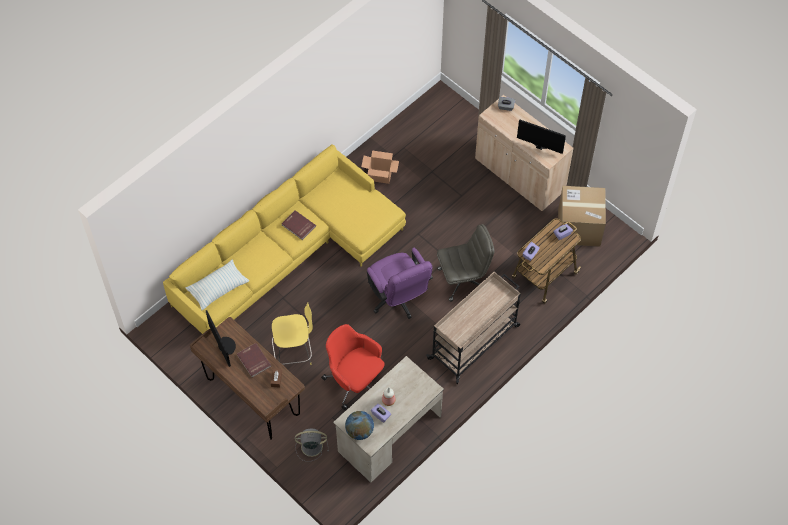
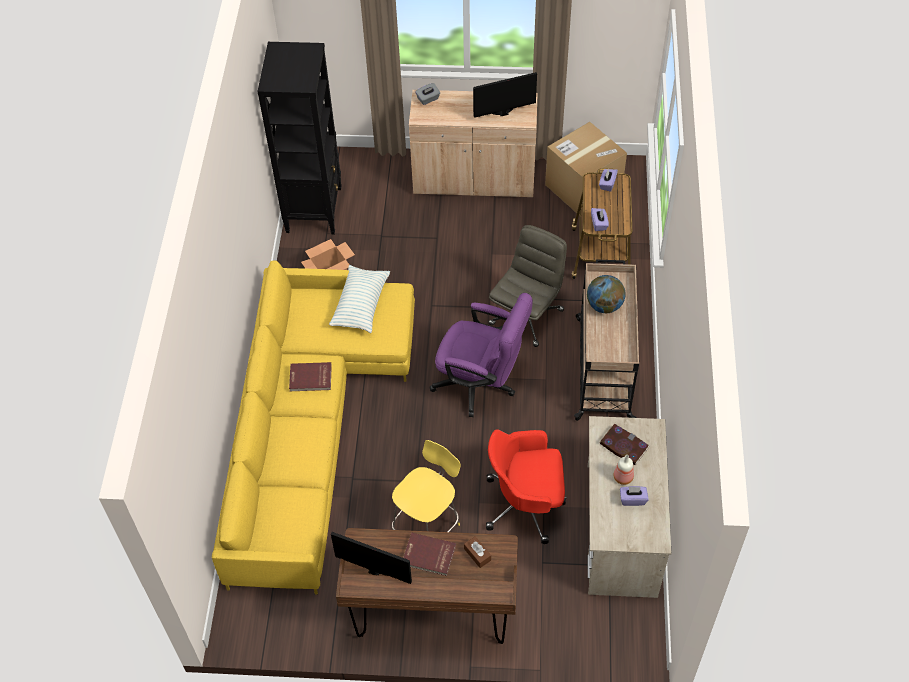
camera: 40 degrees left, 5 degrees down
(218, 288) = (285, 515): pillow -> pillow (361, 305)
(310, 446) = (552, 614): grey fan -> none
(359, 431) = (629, 535): globe -> globe (604, 305)
(406, 385) = (623, 446): none -> book
(411, 128) = (314, 209): none -> black bookcase

